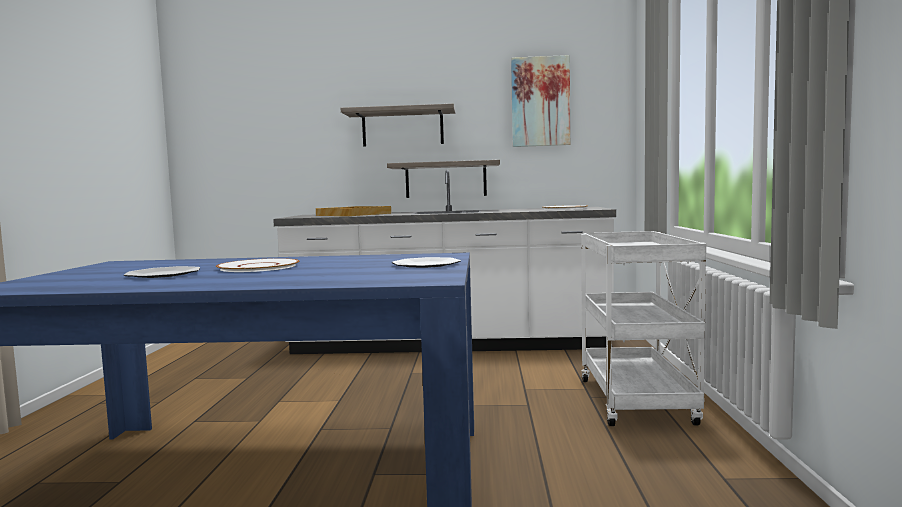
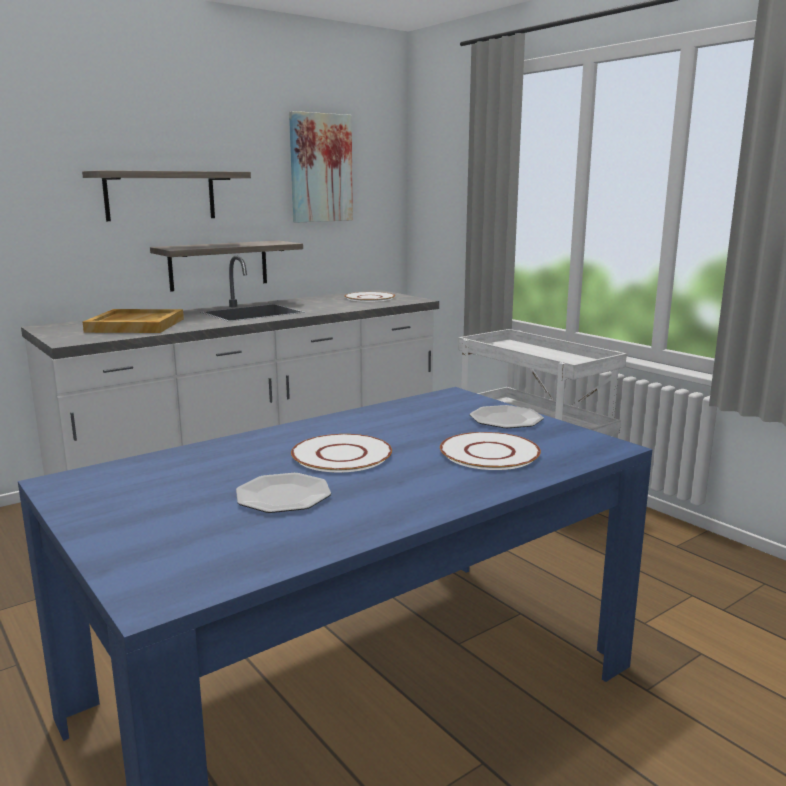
camera: 40 degrees left, 10 degrees up
(338, 274) = (490, 453): none -> white plate

